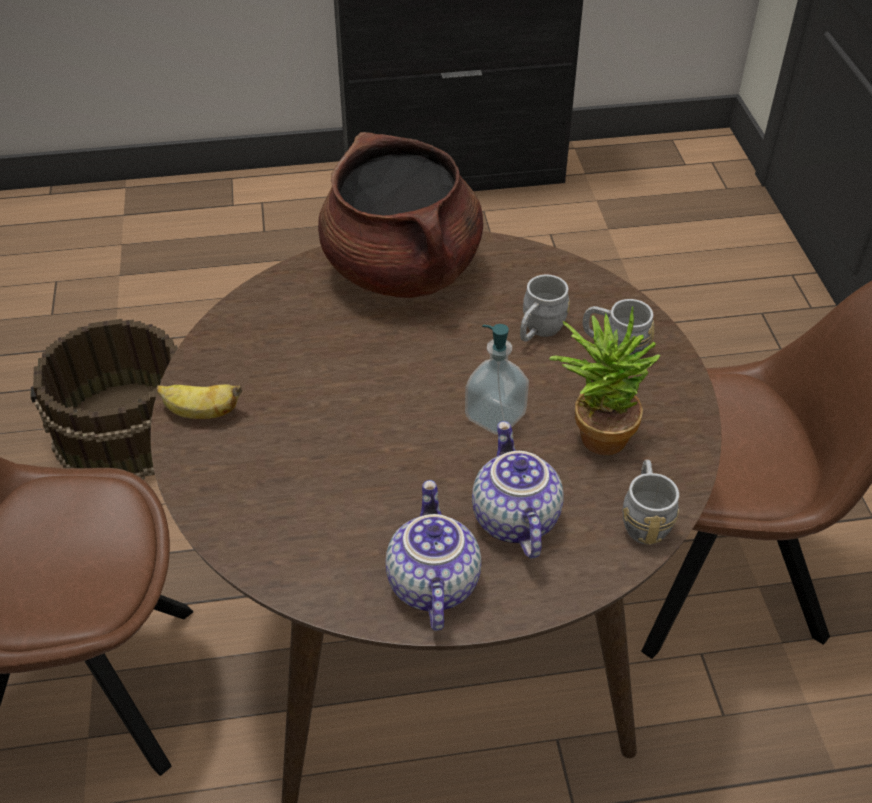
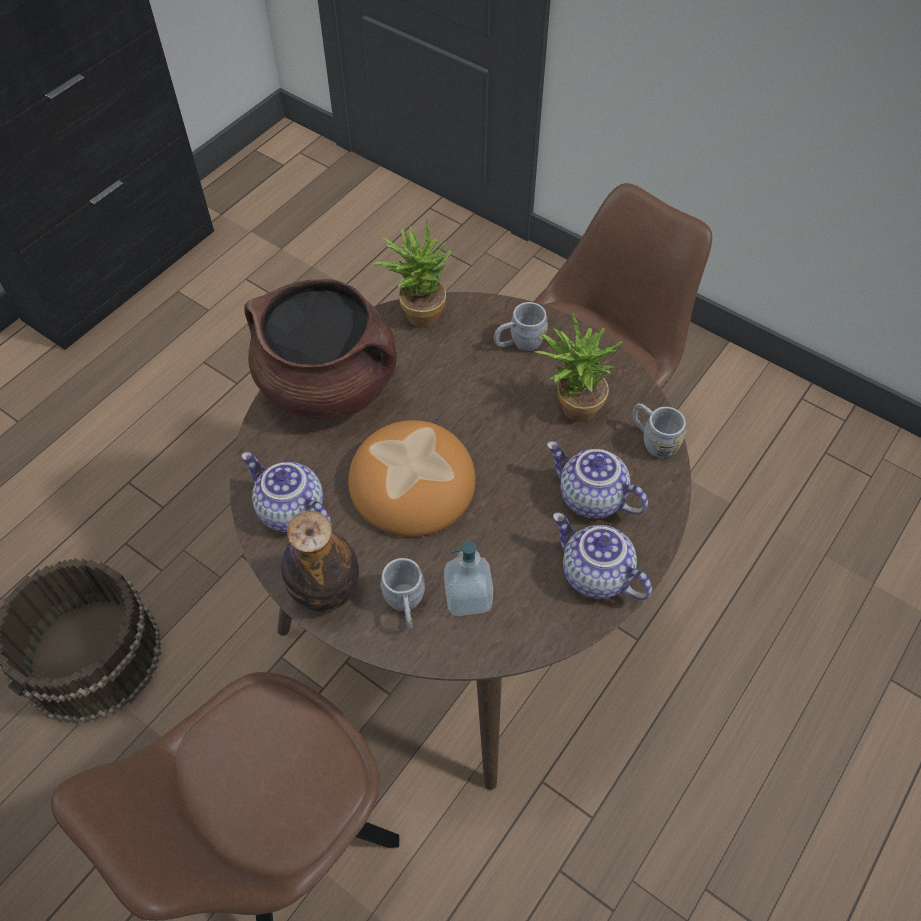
camera: 45 degrees left, 10 degrees up
(201, 413) = (325, 590): banana -> bottle
(251, 338) = (290, 511): none -> teapot
(370, 386) = (411, 482): none -> bread
(495, 416) = (506, 442): soap dispenser -> soap dispenser (468, 597)
(538, 331) = (464, 365): grey mug -> grey mug (405, 606)
(550, 264) = (417, 312): none -> potted plant

